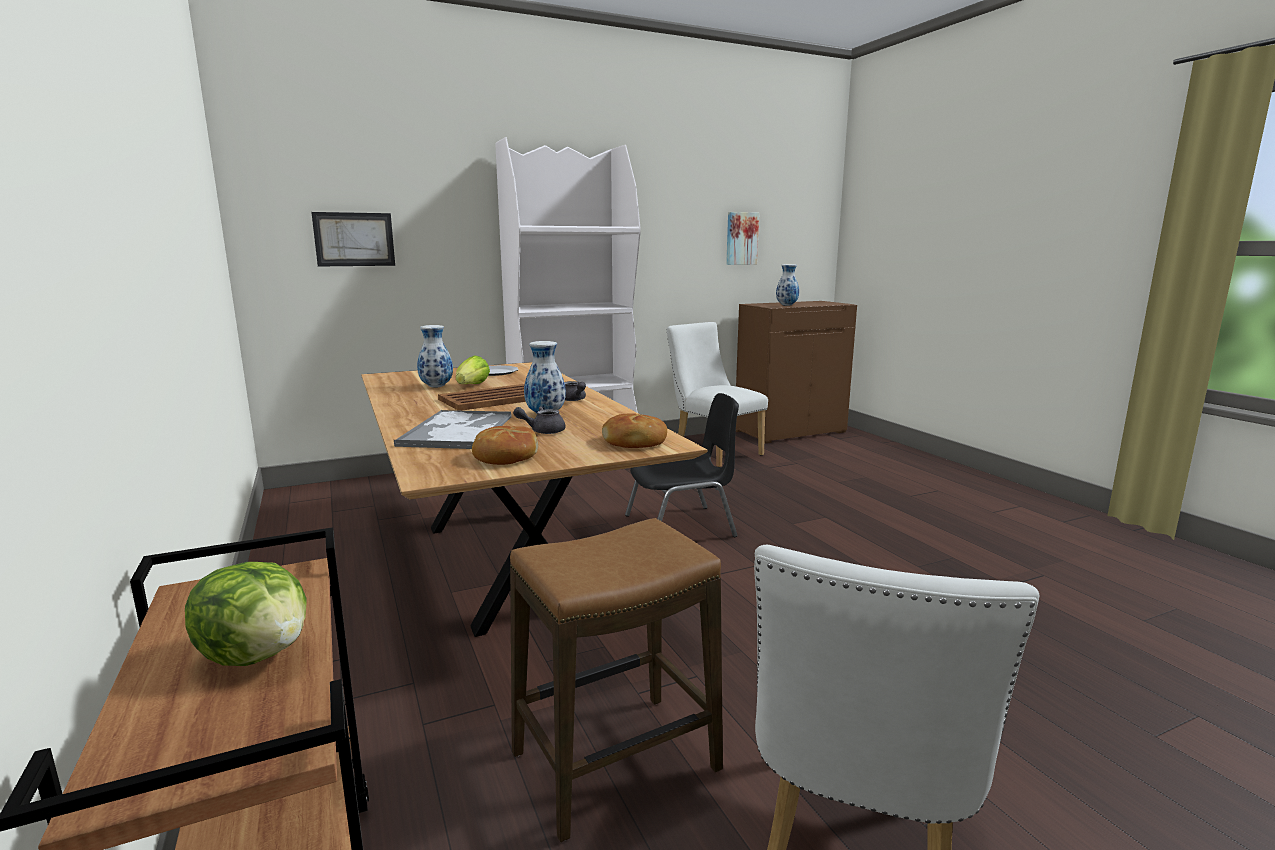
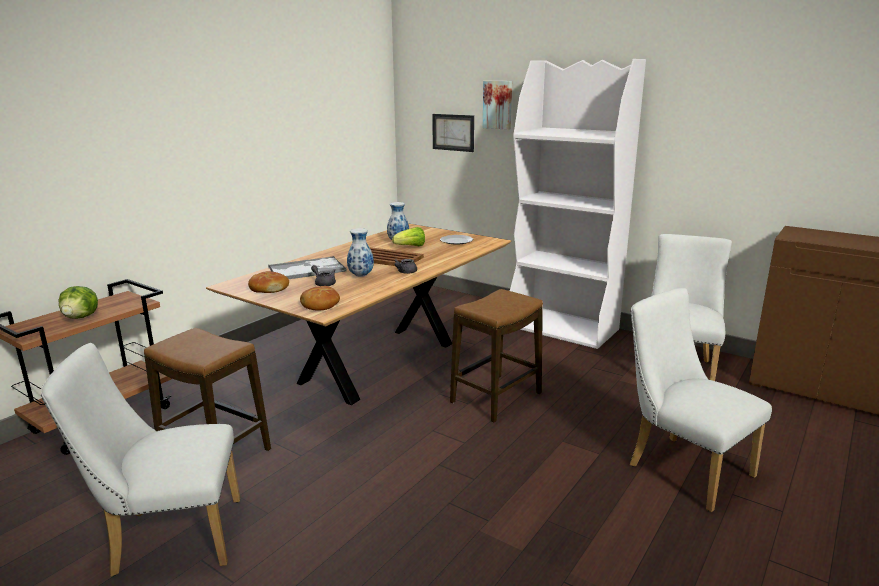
camera: 60 degrees right, 5 degrees up
(681, 526) = (496, 398): black chair -> stool
(741, 238) = (802, 151): picture -> picture (498, 104)
(787, 305) = (820, 239): vase -> none
(866, 498) = (682, 467): none -> white chair

